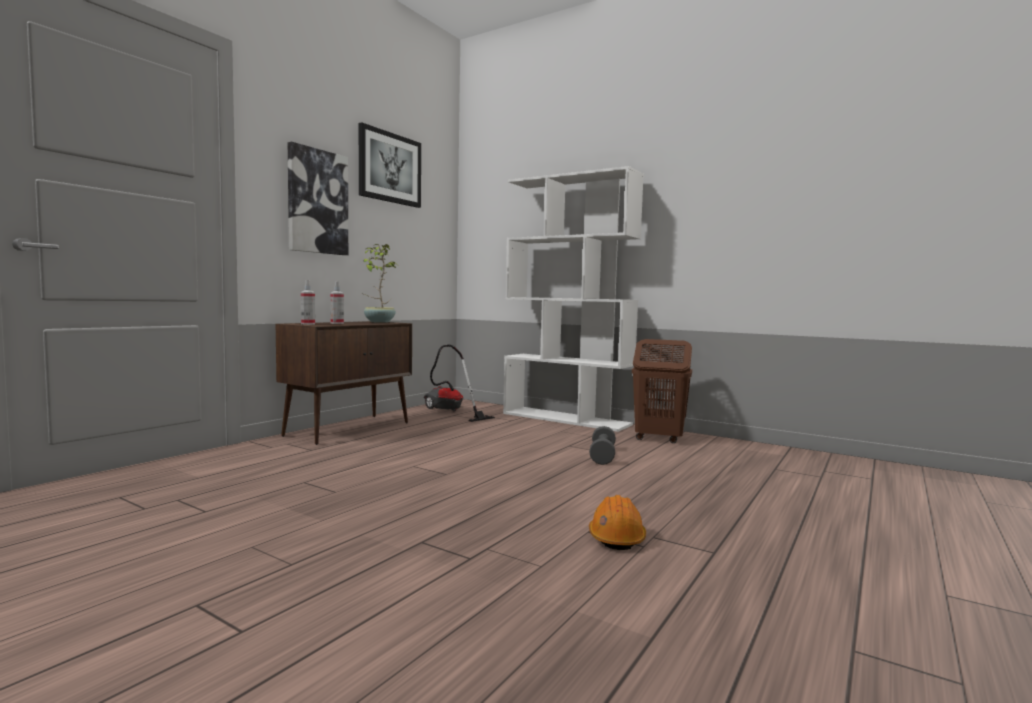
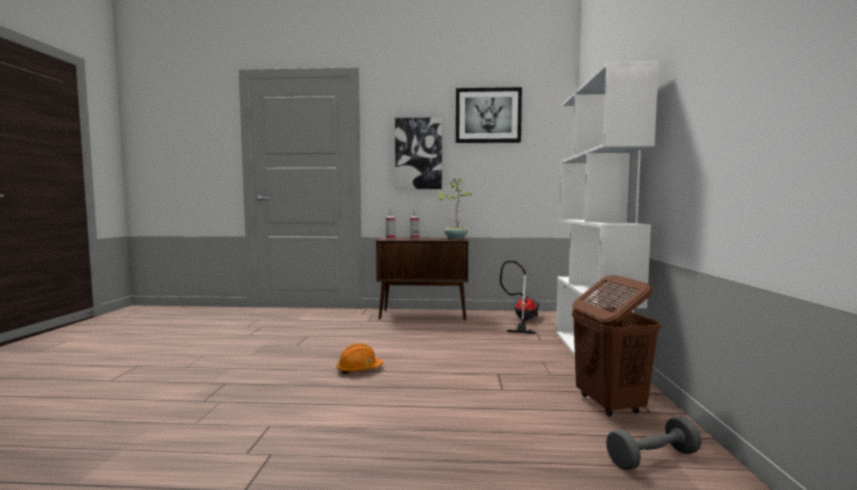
camera: 60 degrees right, 0 degrees up
(602, 456) = (486, 392): grey dumbbell -> grey dumbbell (652, 458)
(616, 537) = (261, 438): orange hard hat -> orange hard hat (359, 369)

